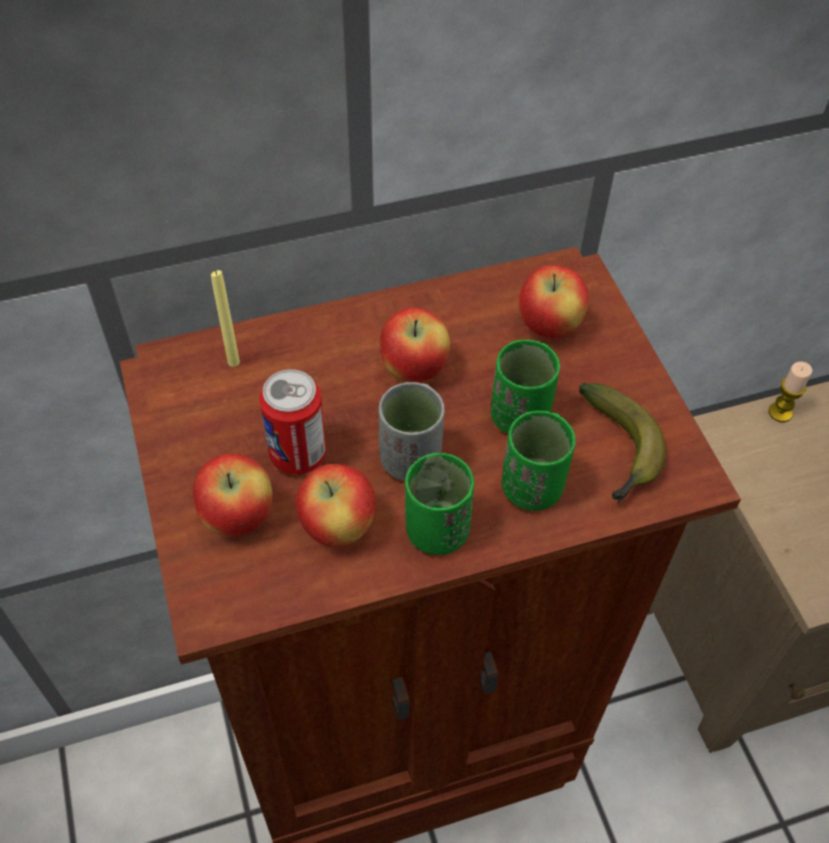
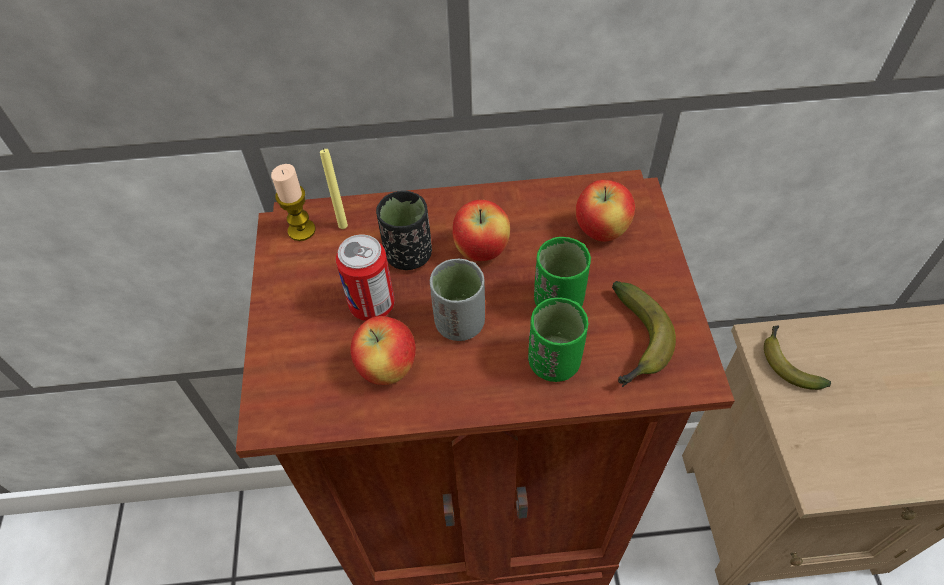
camera: 15 degrees right, 0 degrees up
(238, 517) = (312, 347): apple -> none
(326, 387) = (408, 255): none -> black cup
(437, 530) = (466, 384): green cup -> none
(757, 454) = (787, 362): none -> banana
(780, 412) = (813, 332): candle -> candle (301, 230)

